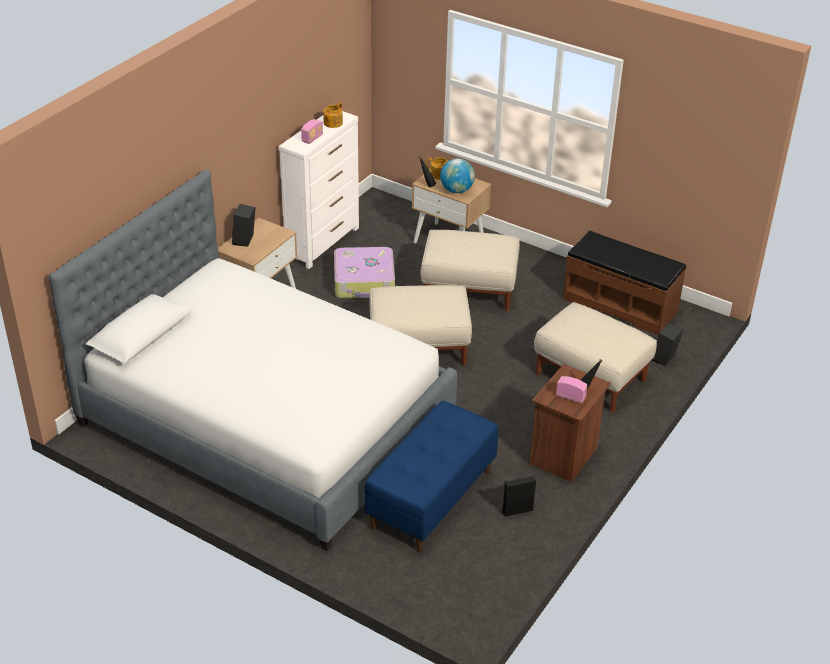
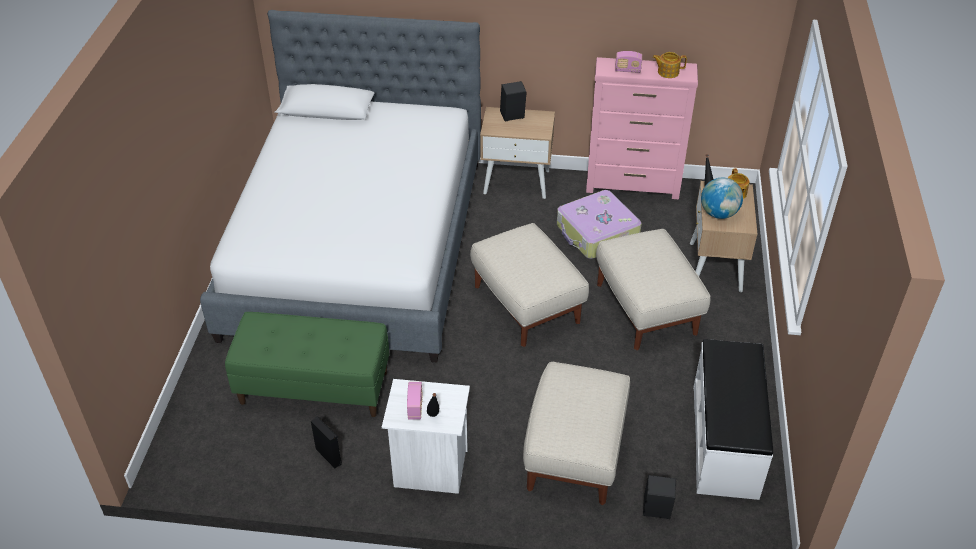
camera: 65 degrees right, 5 degrees up
(323, 243) = (633, 186): white dresser -> pink dresser
(431, 498) = (315, 387): blue bench -> green bench
(565, 456) = (430, 469): brown nightstand -> white nightstand
(620, 305) = (725, 440): brown bench -> white bench

